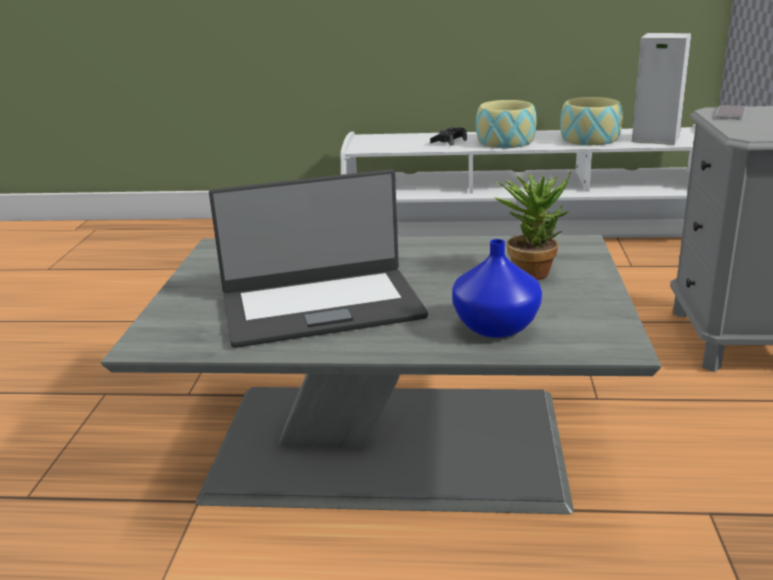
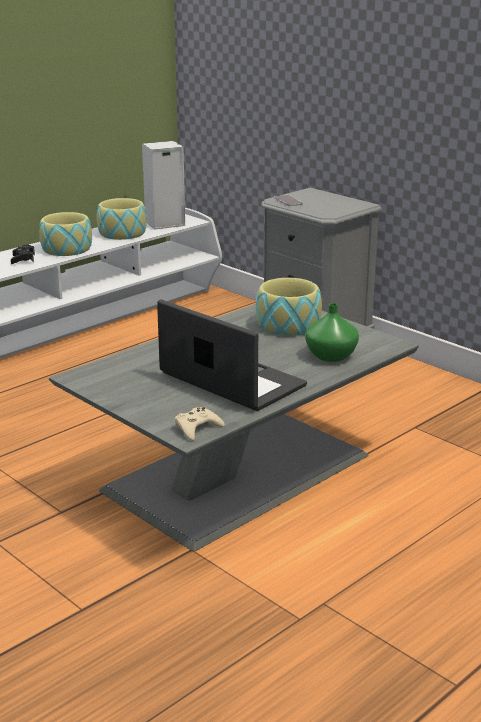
camera: 50 degrees left, 0 degrees up
(169, 341) = (197, 428): none -> beige game controller
(321, 306) = (231, 381): laptop -> laptop turned 75 degrees counterclockwise
(494, 327) = (330, 356): blue vase -> green vase
(532, 270) = (288, 324): potted plant -> bowl

